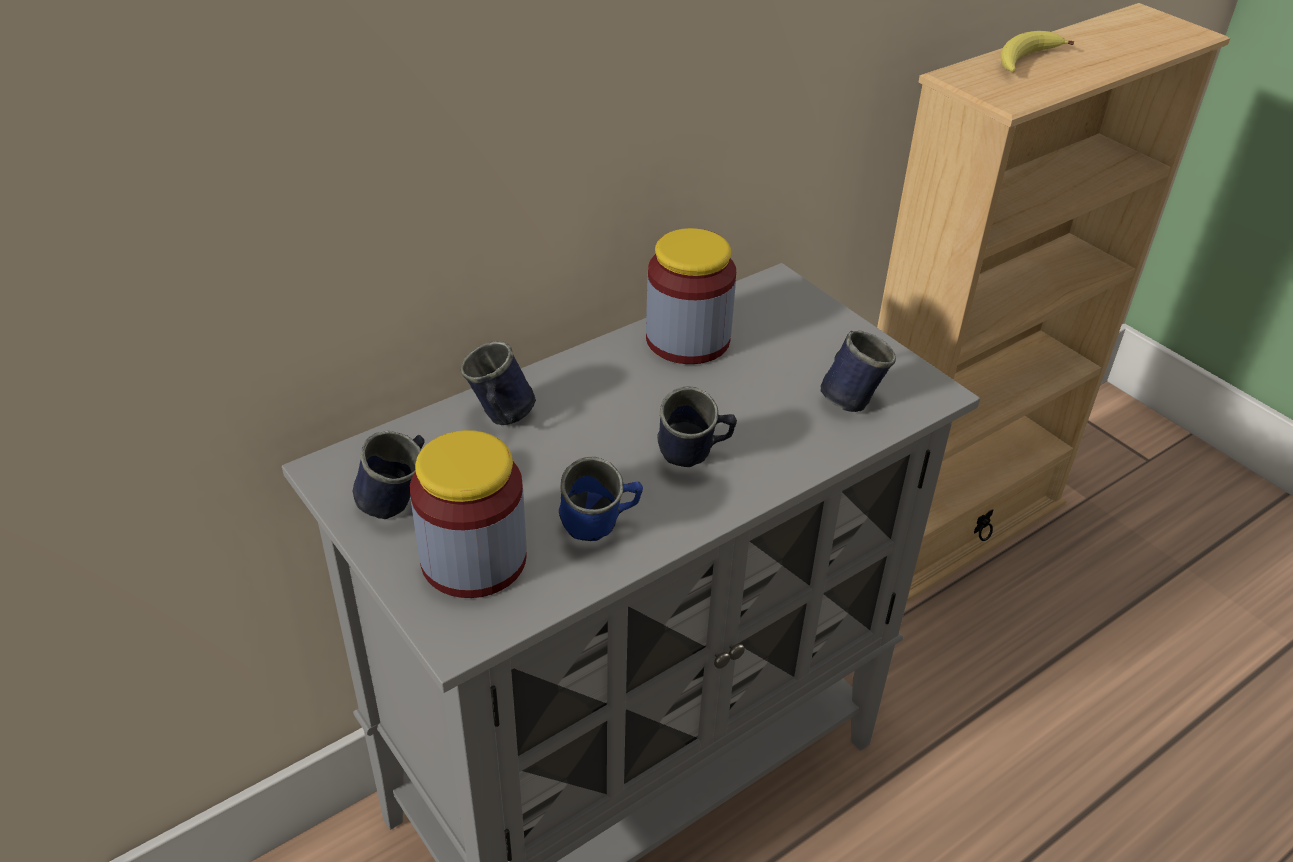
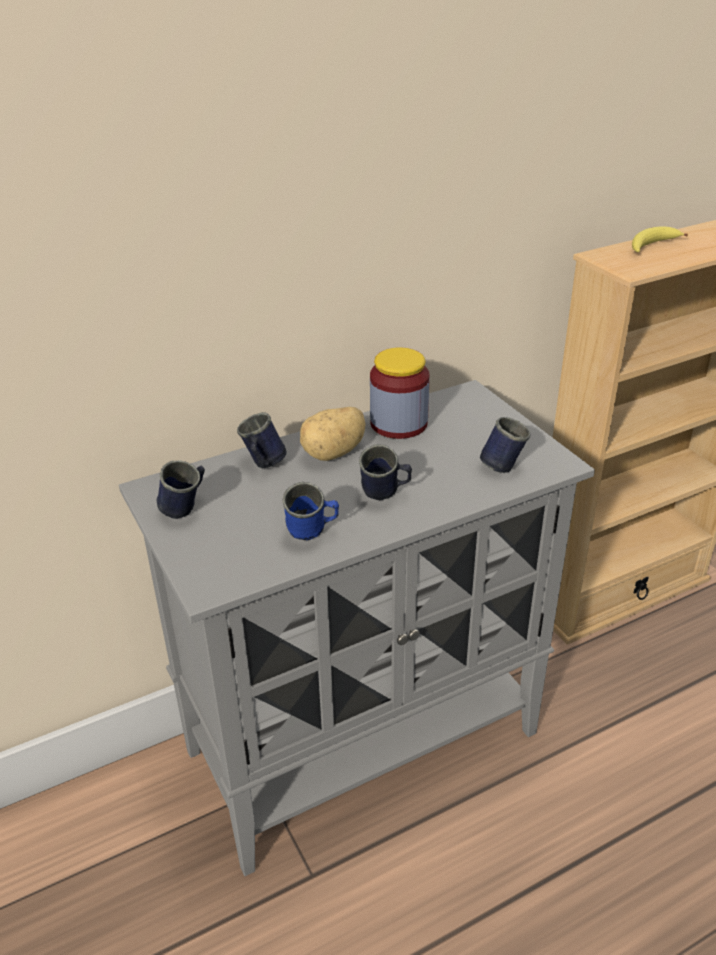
camera: 10 degrees right, 5 degrees down
(473, 559) = (226, 546): jar -> none
(604, 393) = (334, 453): none -> potato

